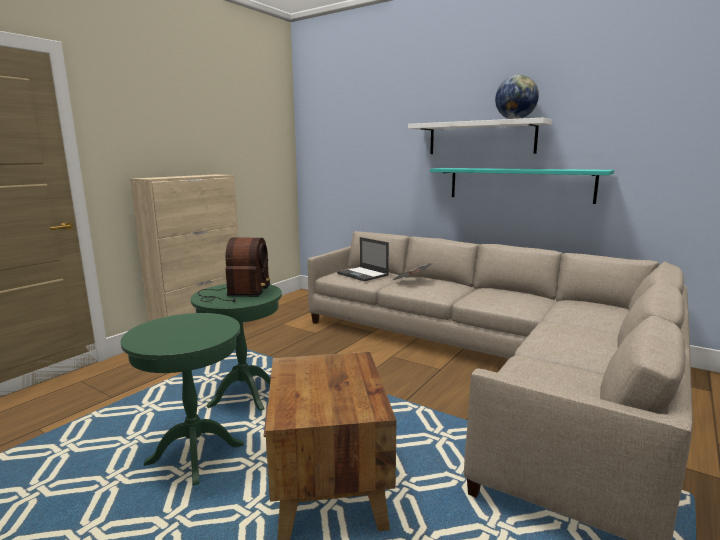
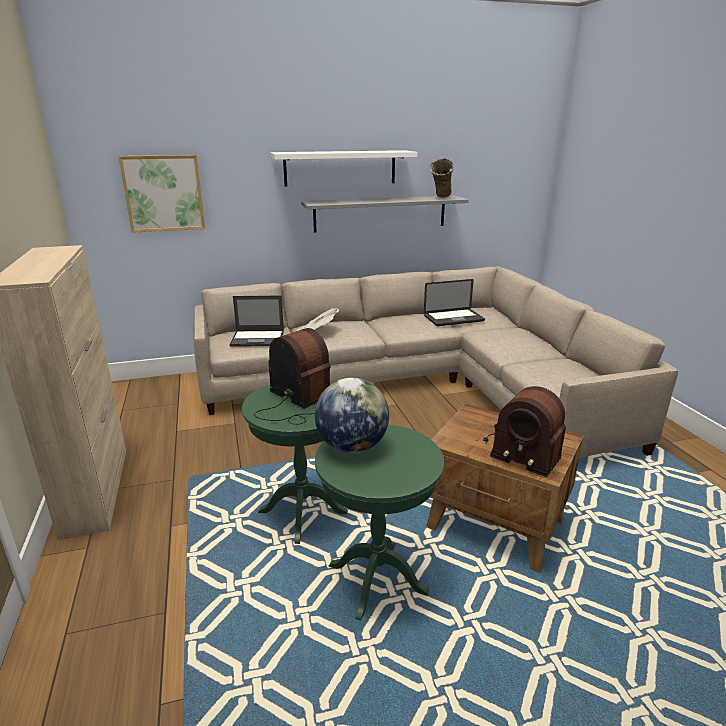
camera: 50 degrees left, 10 degrees up
(317, 395) = (521, 448): none -> radio
(348, 157) = (164, 193): none -> picture
(515, 119) = (383, 151): globe -> globe (352, 446)
(519, 184) = (380, 213): turquoise shelf -> grey shelf
(555, 305) = (453, 318): none -> laptop
(579, 169) = (441, 198): none -> beige vase

